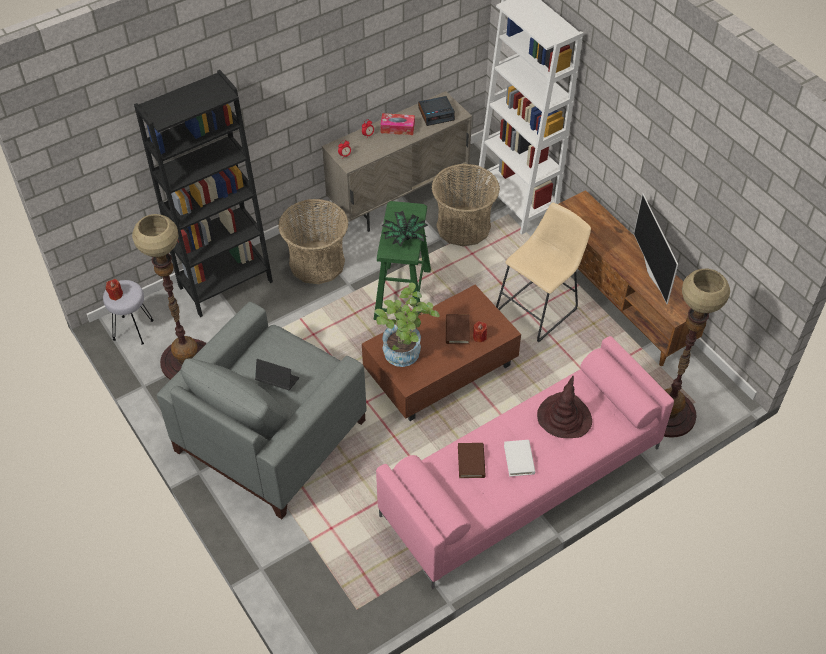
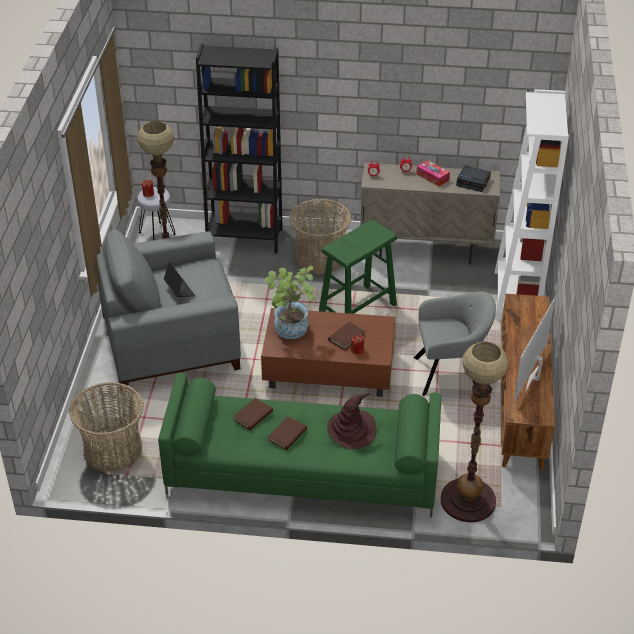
camera: 40 degrees right, 10 degrees down
(404, 237) = (355, 246): potted plant -> none
(463, 227) = (454, 291): basket -> basket (113, 450)
(519, 459) = (287, 435): white book -> brown book
(521, 483) = (301, 473): pink sofa -> green sofa
(539, 308) = (450, 374): beige stool -> grey armchair

